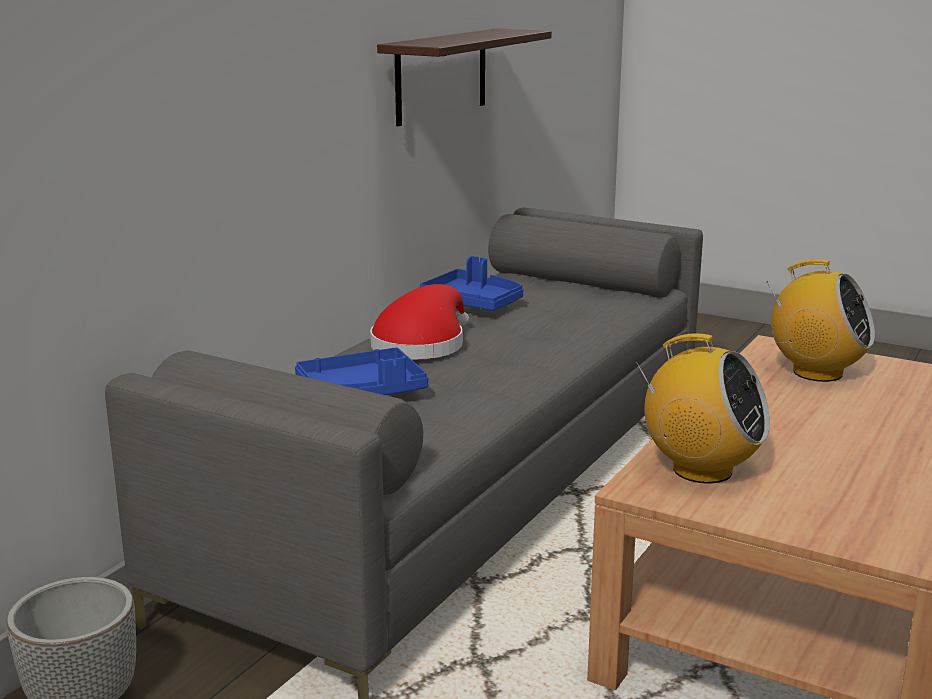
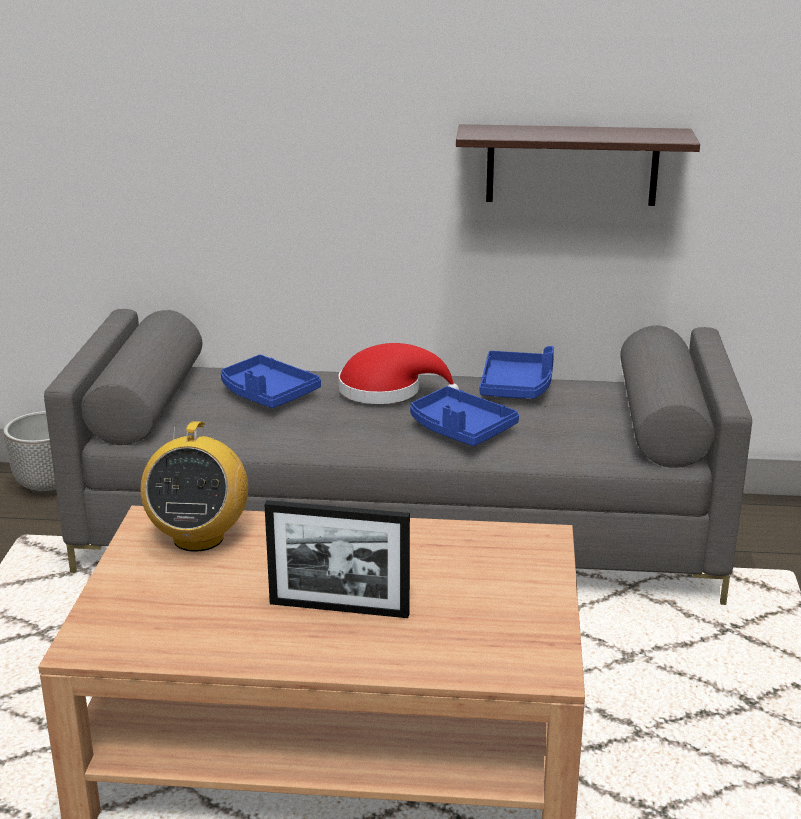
camera: 65 degrees right, 5 degrees up
(543, 335) = (460, 429): none -> blue tray
(816, 372) = (480, 566): radio -> none
(874, 432) = (339, 608): none -> picture frame

